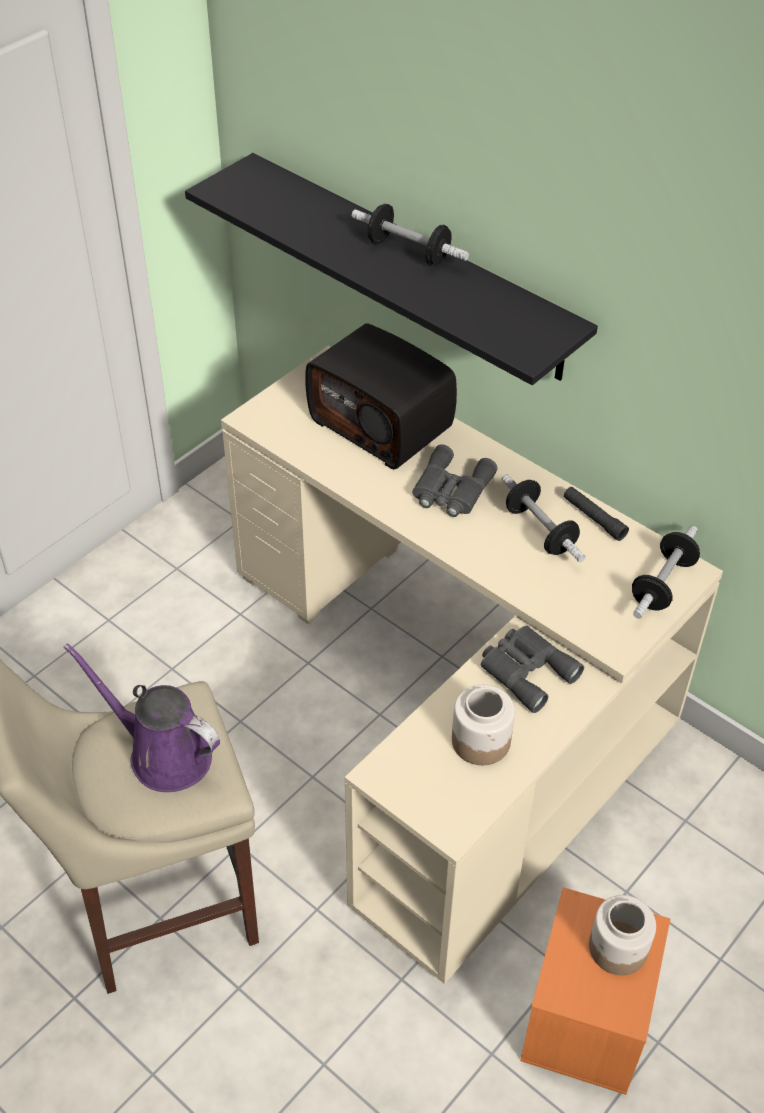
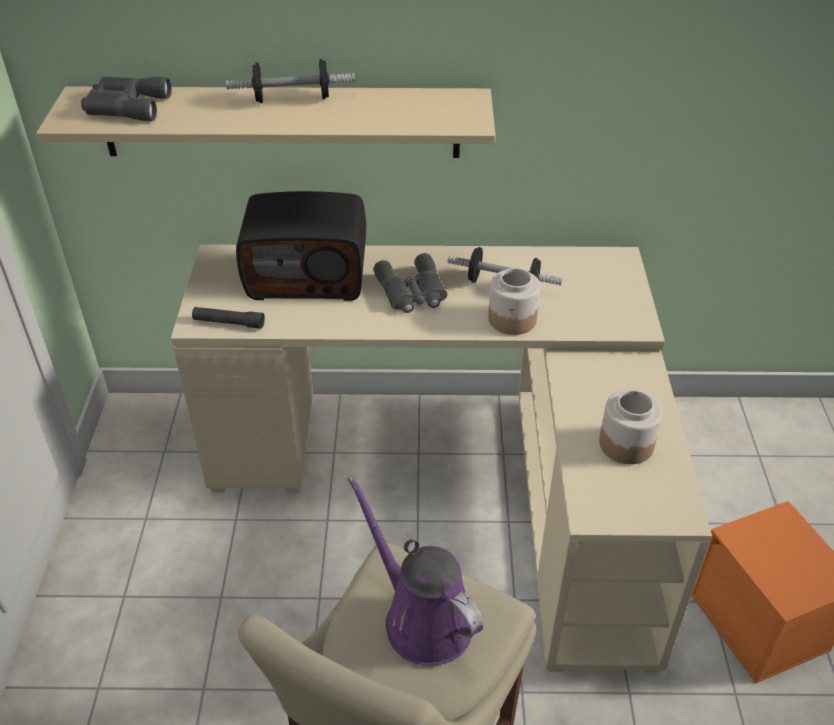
camera: 40 degrees left, 5 degrees down
(163, 753) = (422, 618): purple watering can -> purple watering can turned 60 degrees clockwise
(411, 266) = (281, 122): black shelf -> beige shelf
(526, 670) = (595, 380): grey binoculars -> grey binoculars (125, 106)
(594, 518) = (526, 258): black flashlight -> black flashlight (228, 323)
(618, 949) = (785, 542): jar -> jar (512, 320)
(662, 584) = (616, 274): dumbbell -> none

